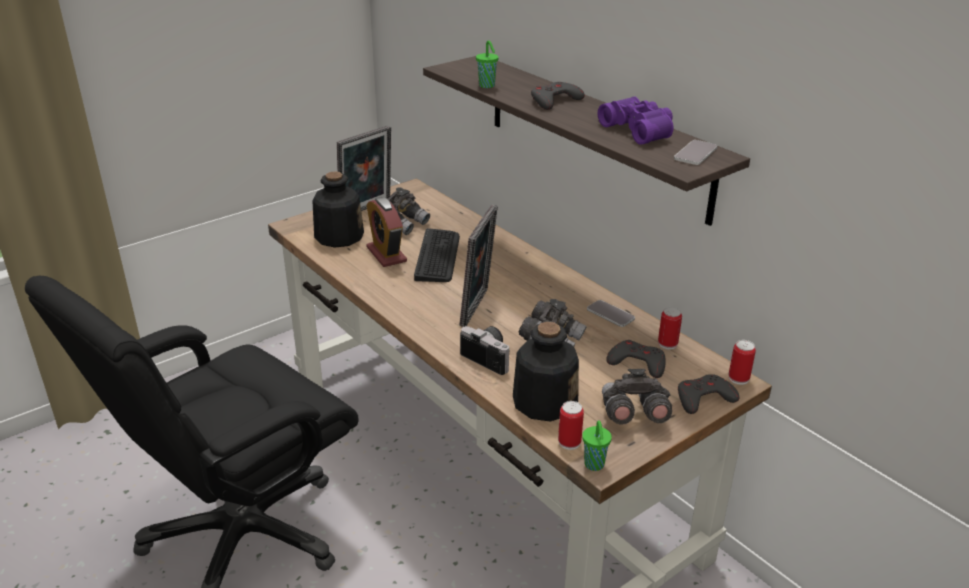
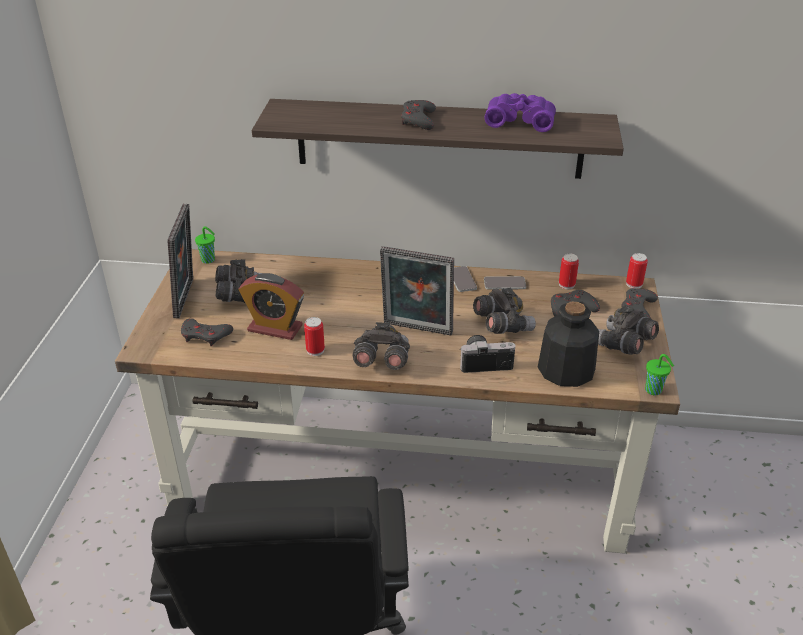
camera: 45 degrees left, 5 degrees up
(338, 236) = (205, 335): bottle -> grey game controller
(416, 313) = (381, 361): none -> grey binoculars
(438, 256) = (318, 307): keyboard -> none
(478, 308) = (416, 330): picture frame -> picture frame turned 135 degrees clockwise
(487, 86) = (343, 126): green cup -> green cup (209, 260)
(569, 442) = (620, 386): can -> can (315, 350)
(695, 153) = (586, 124): phone -> phone (462, 280)

